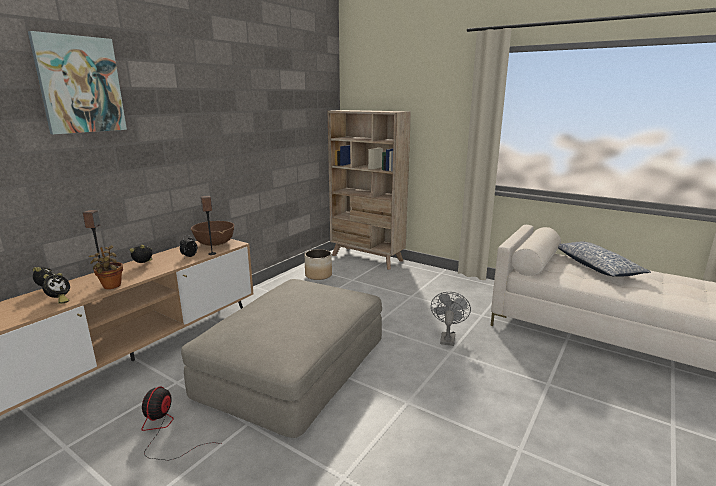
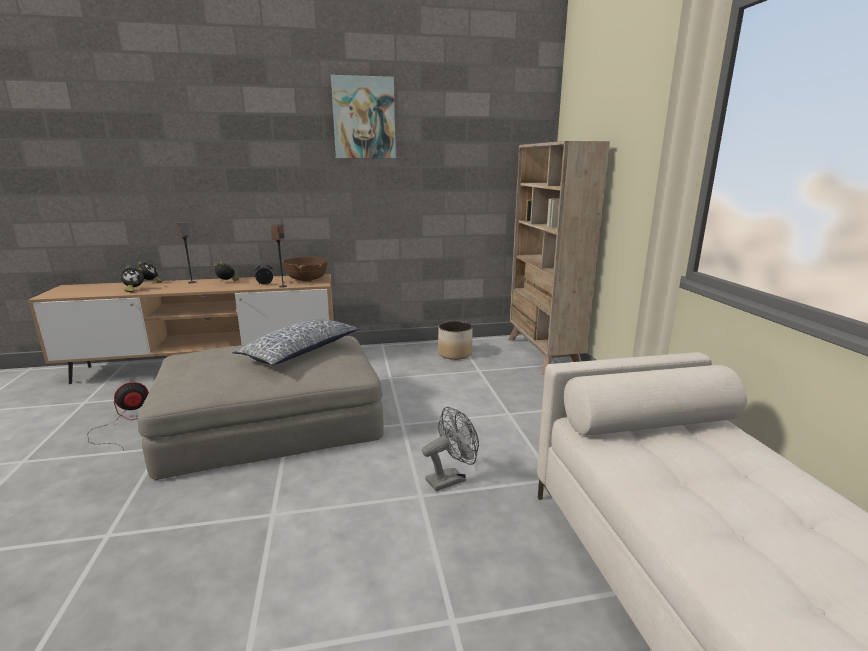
camera: 45 degrees right, 0 degrees up
(80, 85) = (193, 110): picture -> picture (364, 118)
(111, 286) = (173, 290): potted plant -> none
(596, 267) = (758, 478): pillow -> pillow (301, 352)

